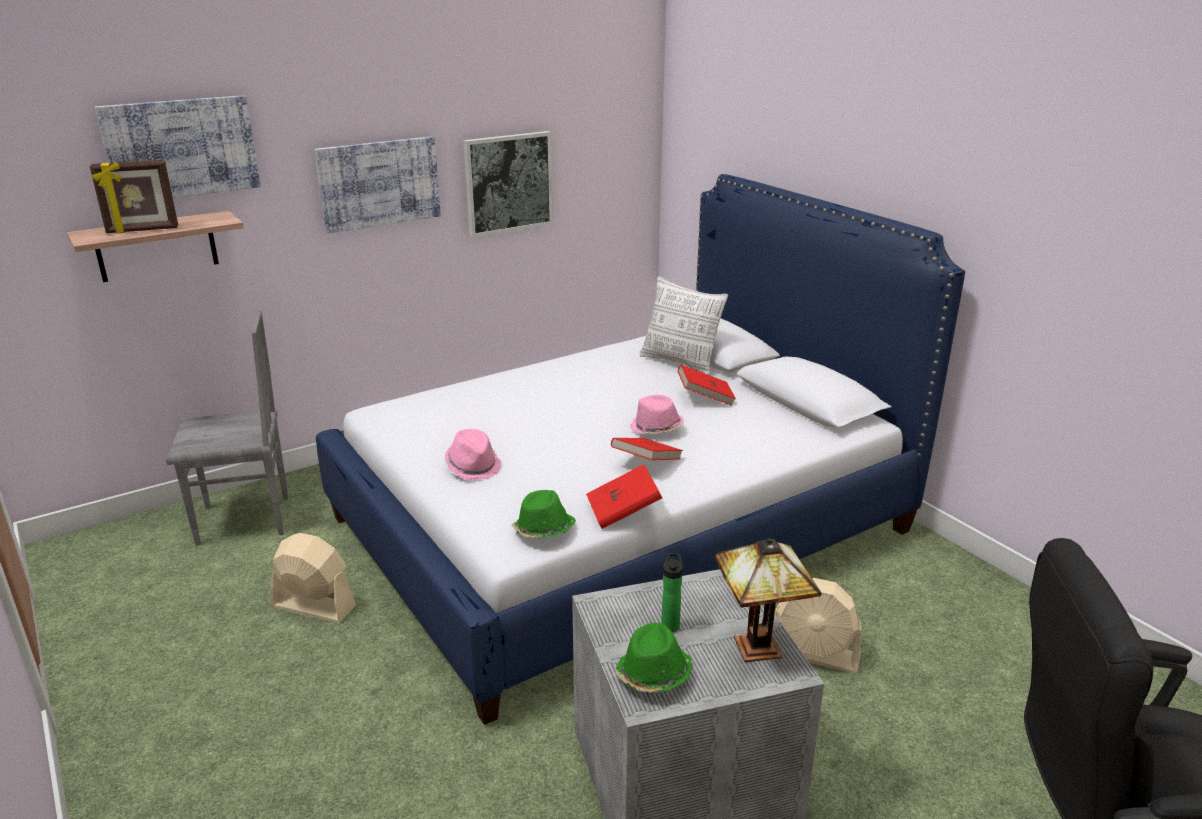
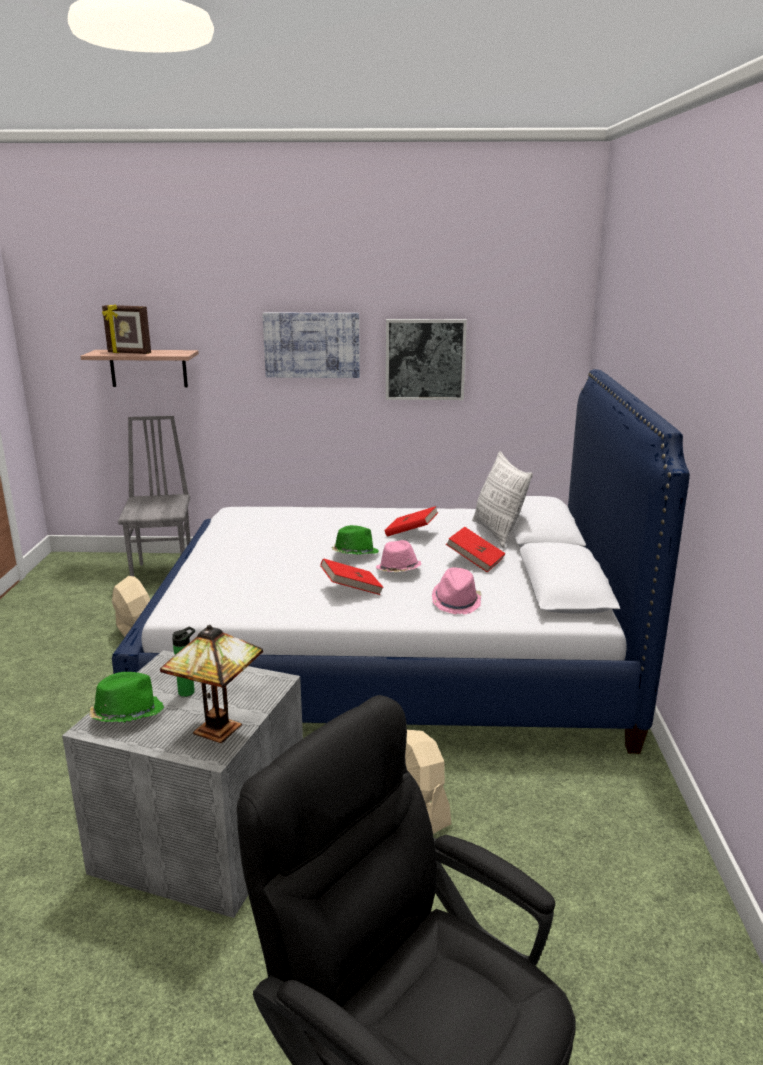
camera: 35 degrees right, 5 degrees down
(181, 148) = (170, 302): picture -> none
(244, 521) = (164, 574): grey chair -> grey chair turned 120 degrees counterclockwise
(473, 466) = (236, 557): pink hat -> pink hat (456, 602)
(543, 530) = (212, 607): green hat -> green hat (354, 554)
(623, 512) = (281, 614): red book -> red book (411, 533)

